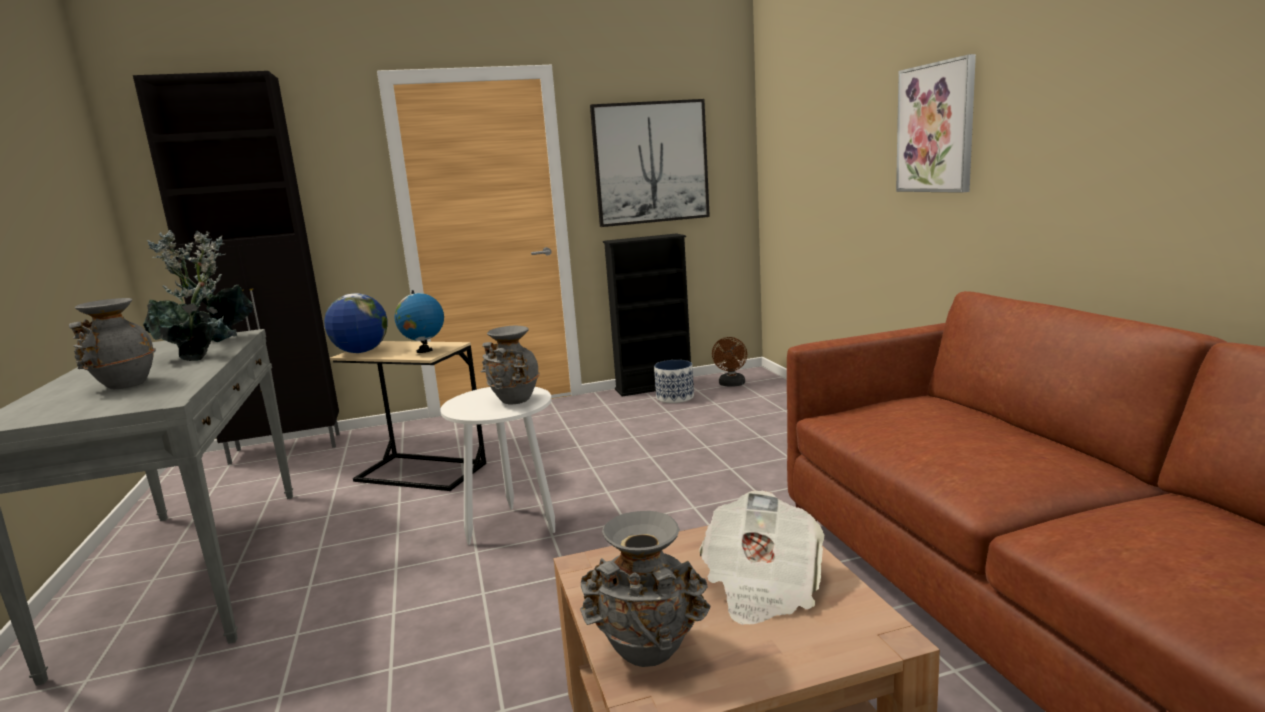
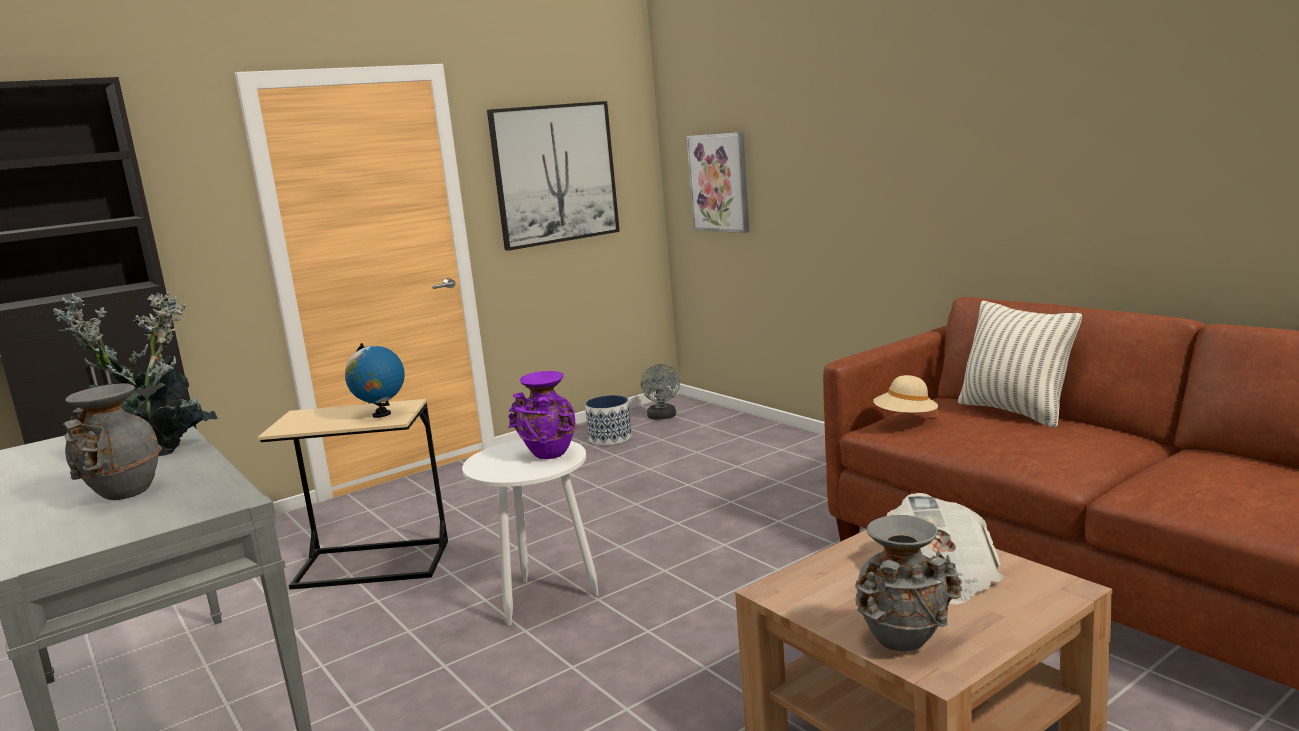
camera: 20 degrees left, 0 degrees up
(361, 352) = (293, 425): globe -> none
(514, 401) = (549, 455): grey vase -> purple vase
(654, 387) = (576, 431): black bookcase -> none
(731, 384) = (662, 417): brown fan -> grey fan
(862, 411) = (905, 418): none -> beige hat
(936, 128) = (897, 141): picture -> picture (719, 182)
(986, 420) = (1015, 412): none -> pillow

